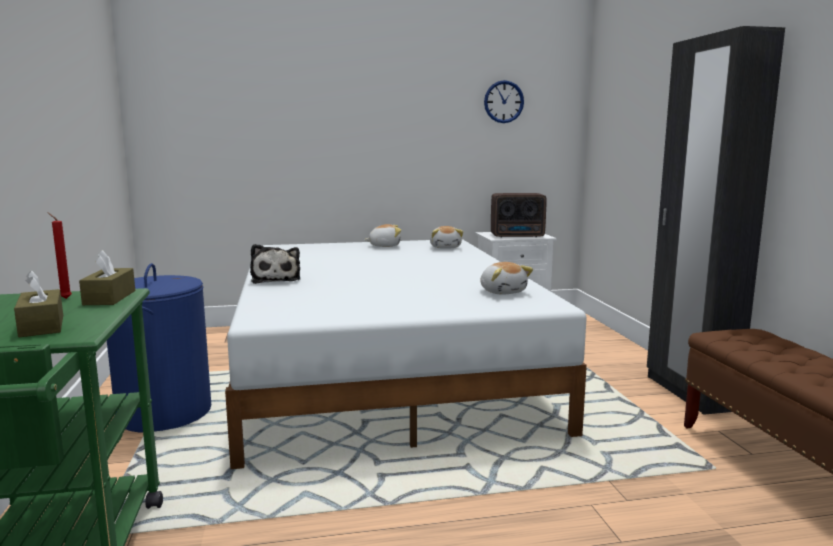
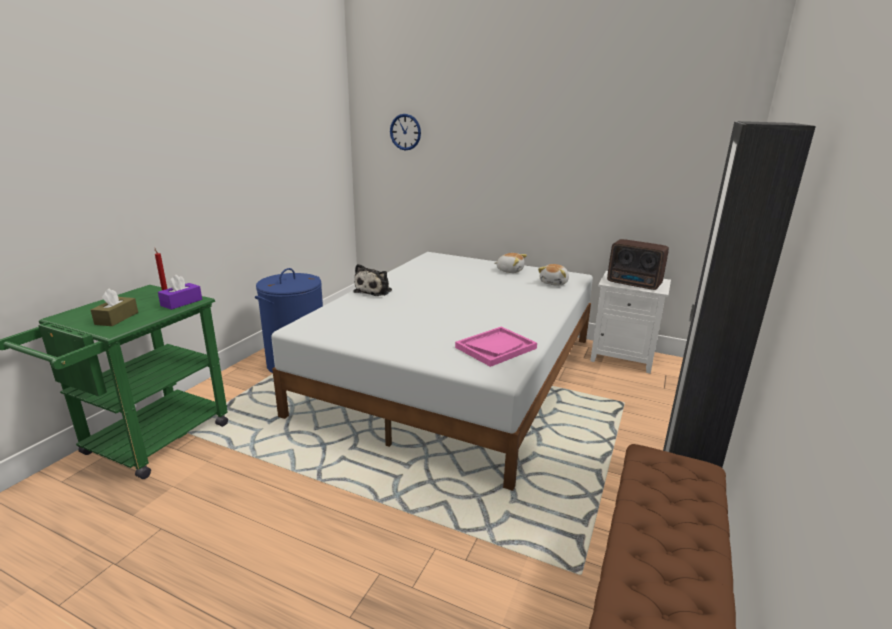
camera: 35 degrees right, 10 degrees up
(109, 298) = (181, 302): brown tissue box -> purple tissue box
(503, 102) = (654, 147): wall clock -> wall clock (405, 132)
(503, 292) = (496, 348): plush toy -> pink tray

